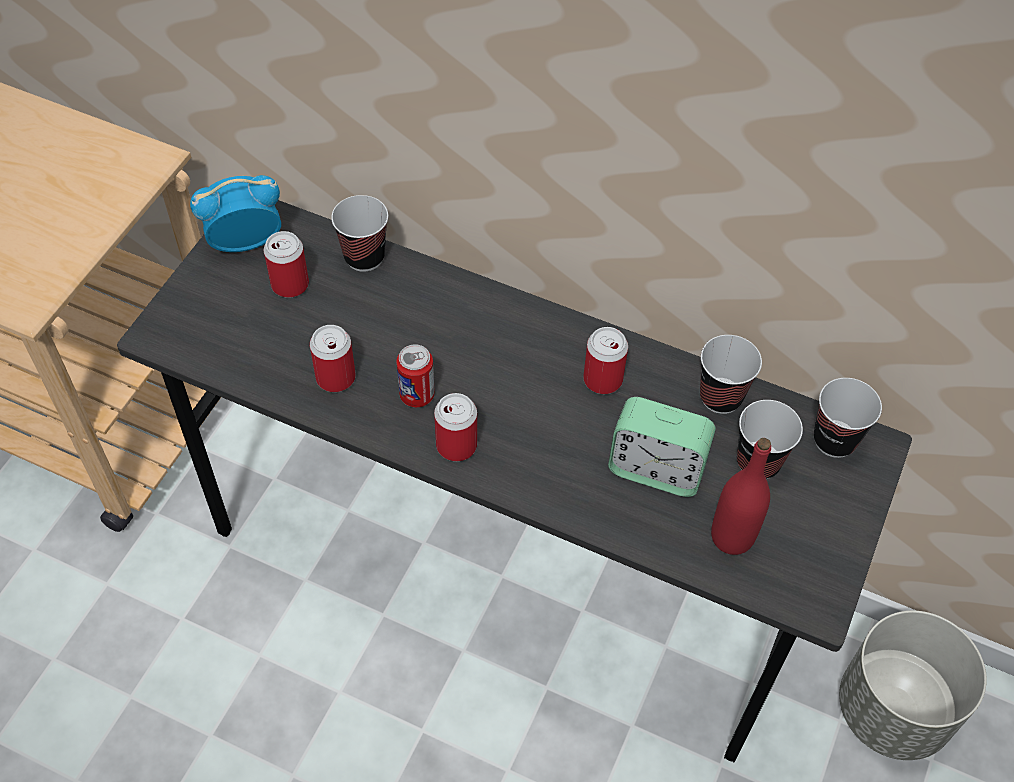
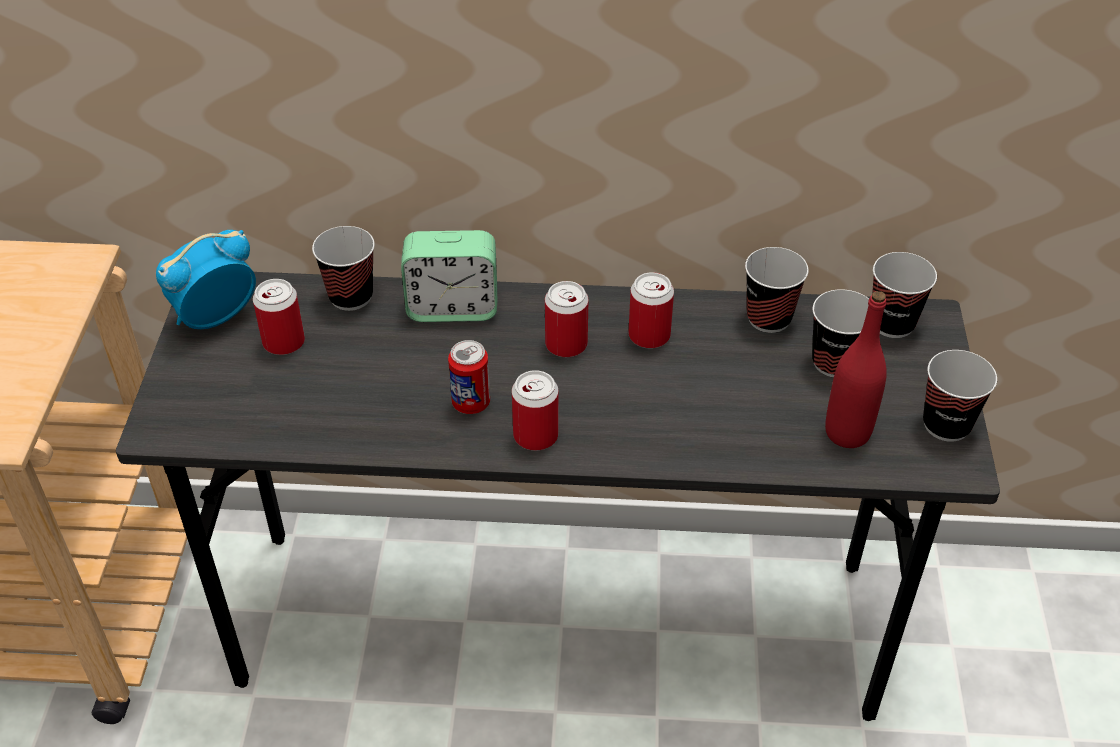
camera: 20 degrees left, 10 degrees down
(335, 377) = (377, 412): can -> can (566, 344)
(656, 469) = (743, 397): alarm clock -> alarm clock (452, 307)
(829, 560) = (946, 424): none -> cup
(892, 710) = (993, 618): grey planter -> none

